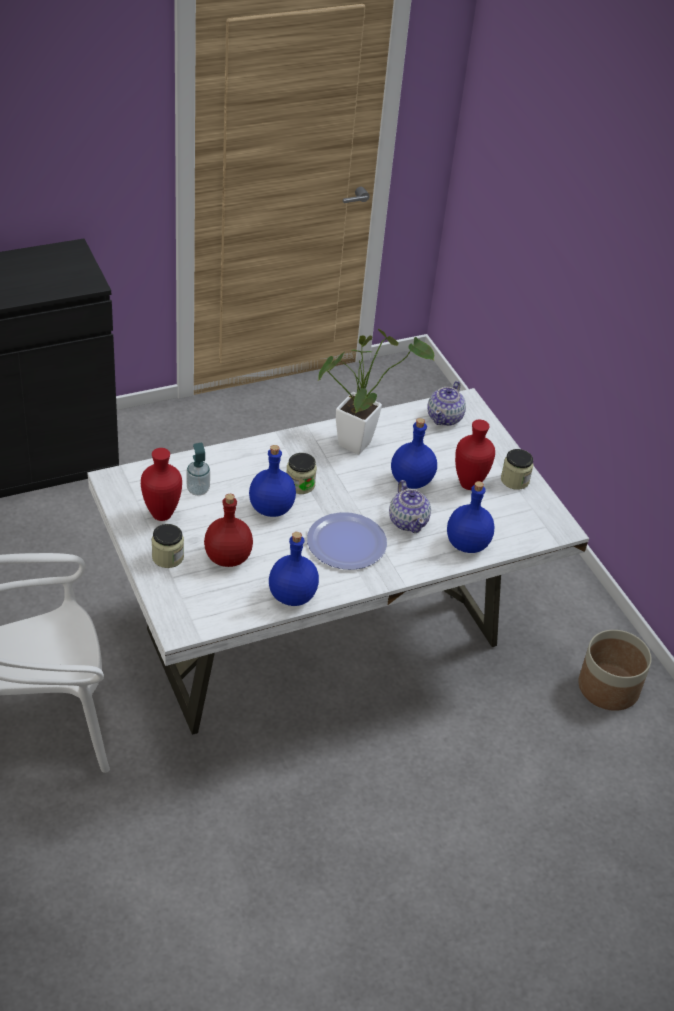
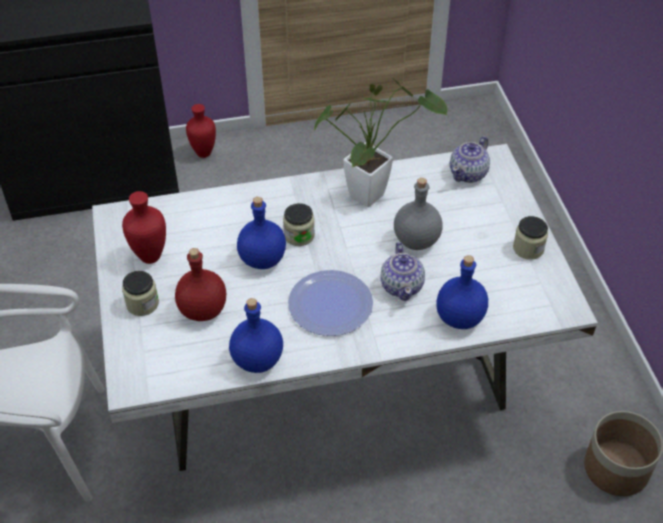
camera: 15 degrees right, 5 degrees up
(198, 490) = (194, 233): soap dispenser -> none
(411, 480) = (416, 240): blue bottle -> grey bottle
(470, 484) = (478, 249): red vase -> red vase (204, 153)

